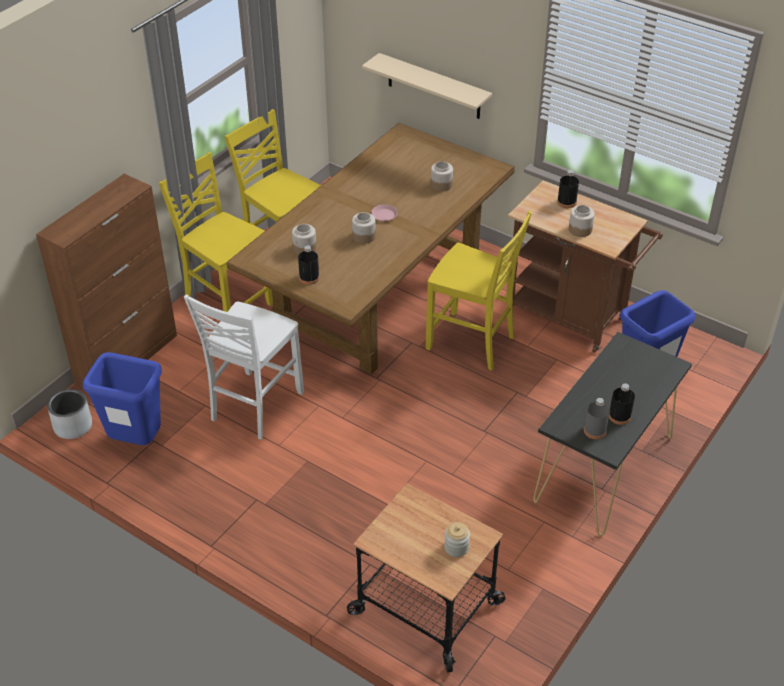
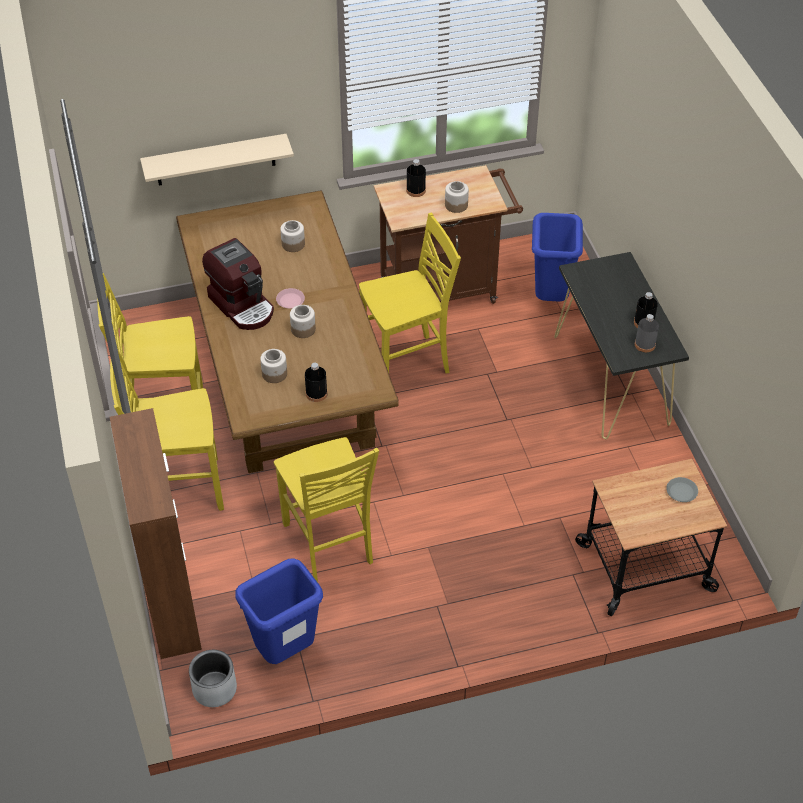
camera: 50 degrees left, 5 degrees up
(254, 406) = (329, 544): white chair -> yellow chair
(352, 197) = (243, 305): none -> coffee machine
(456, 547) = (681, 492): jar -> grey plate

